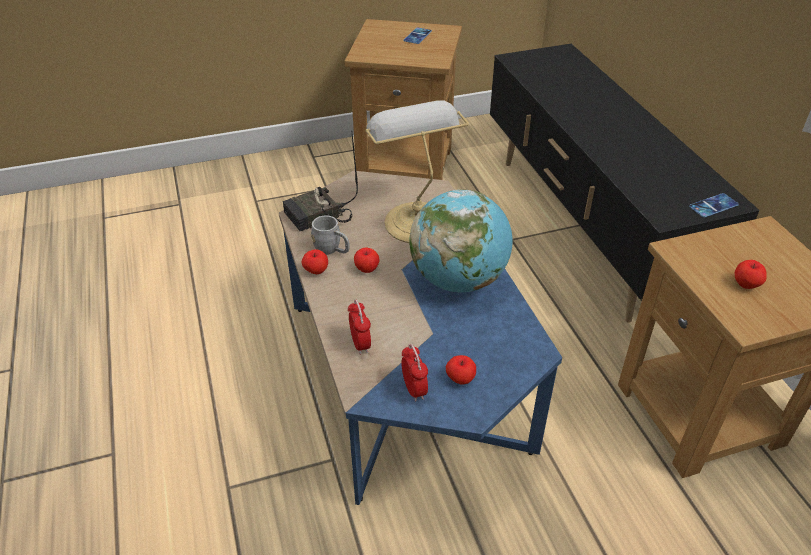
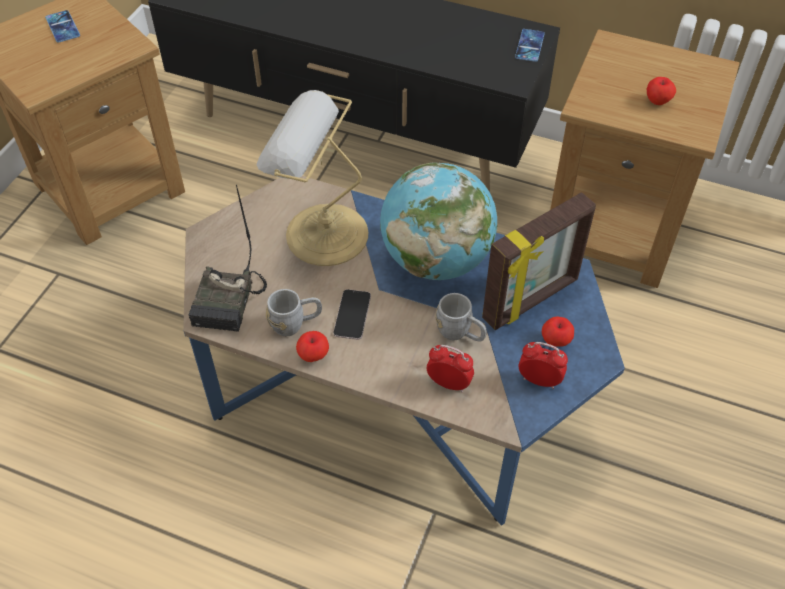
camera: 50 degrees left, 10 degrees up
(366, 269) = (352, 315): apple -> phone
(409, 326) = (460, 333): none -> grey mug
(482, 346) = (531, 300): none -> picture frame

